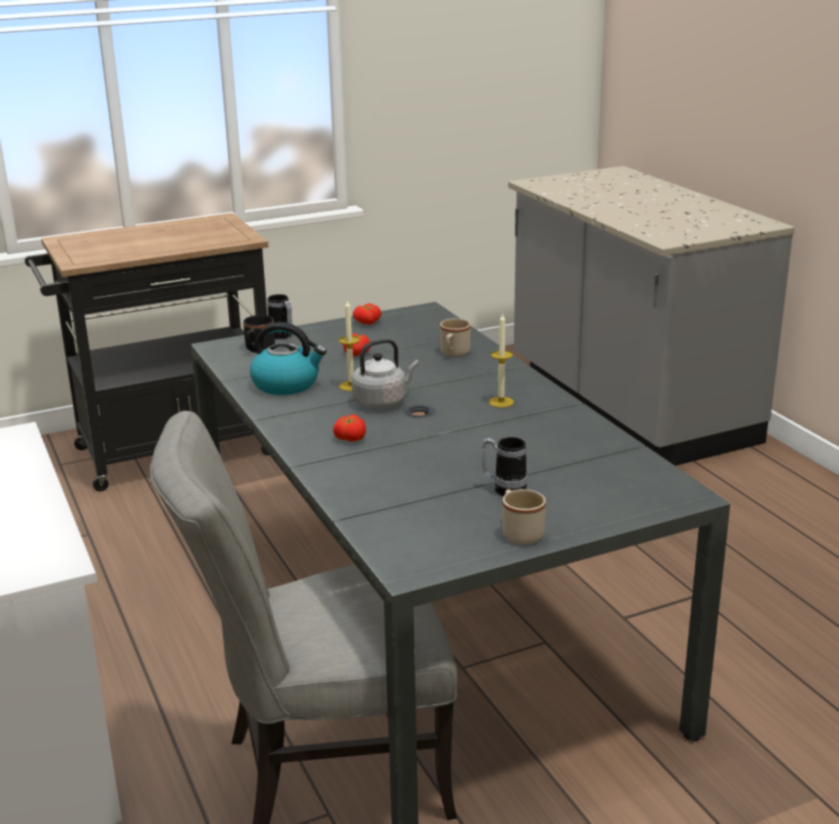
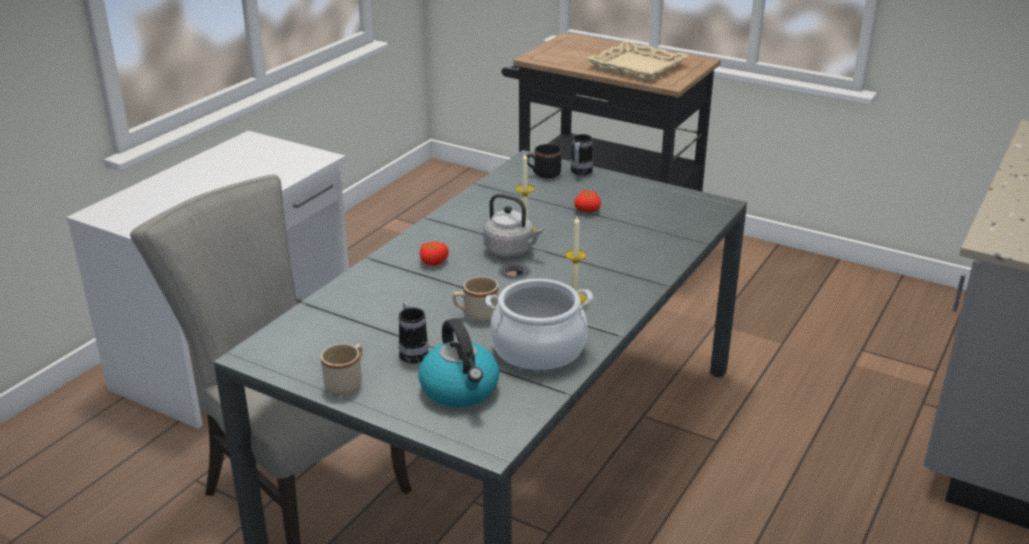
camera: 55 degrees right, 5 degrees up
(186, 238) = (636, 67): none -> beige tray
(287, 384) = (497, 206): kettle -> kettle (460, 389)
(367, 323) = (654, 192): tomato -> none
(453, 354) = (644, 247): beige mug -> beige mug (475, 315)
(565, 438) = (538, 350): none -> cooking pot

